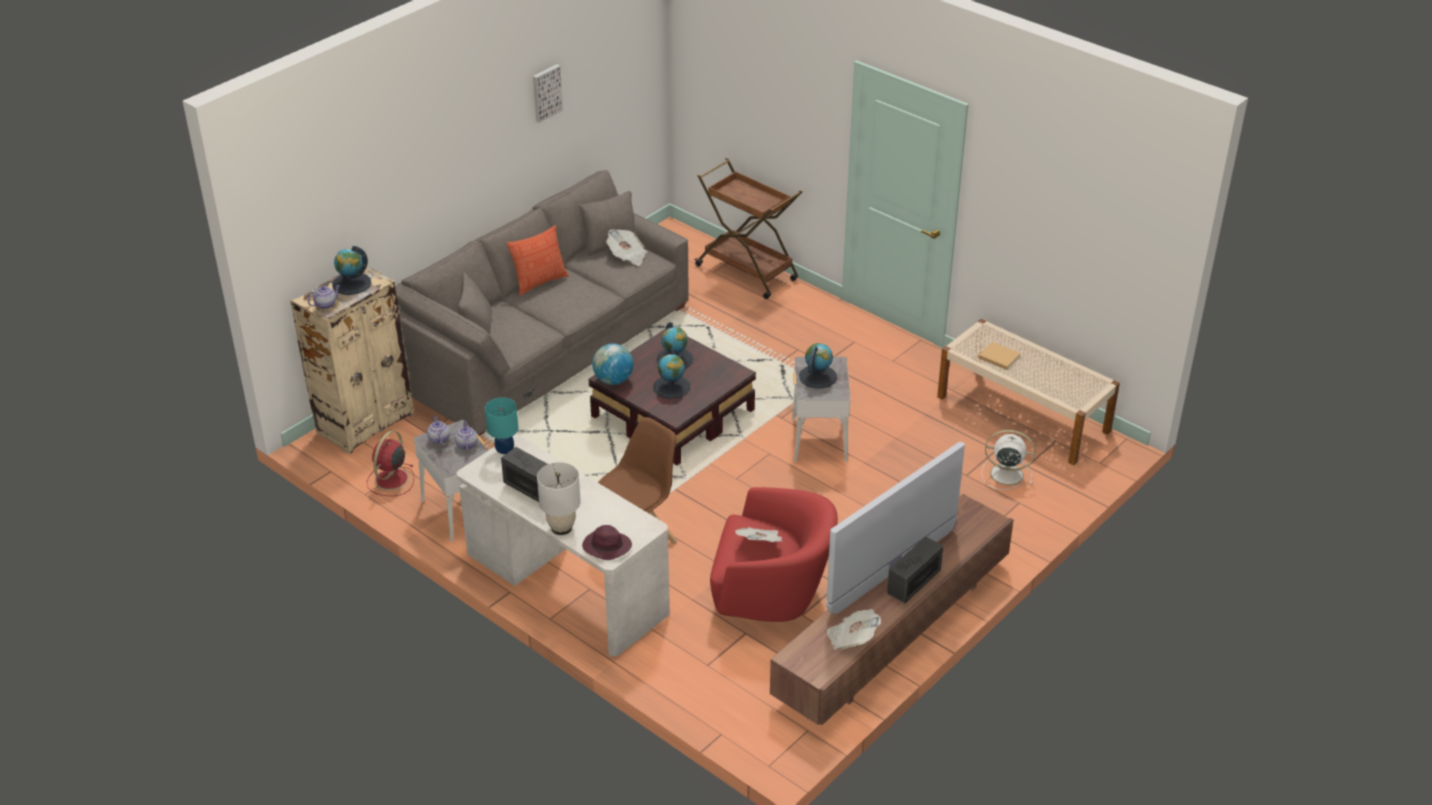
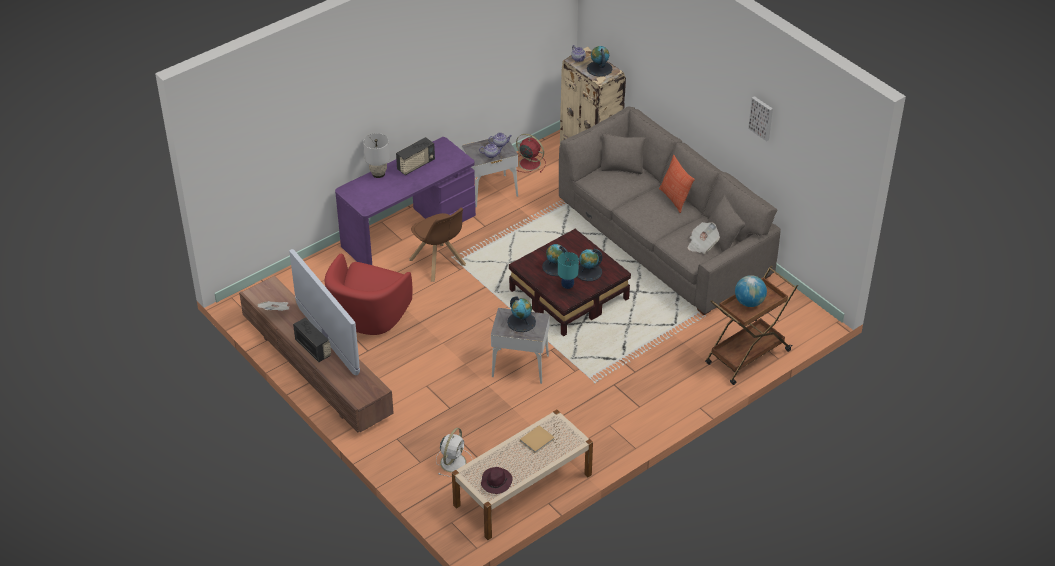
camera: 100 degrees right, 5 degrees up
(505, 451) = (458, 156): turquoise table lamp -> turquoise table lamp (567, 286)
(565, 585) = (408, 230): white desk -> purple desk
(606, 547) = (355, 189): purple hat -> purple hat (496, 481)
(613, 380) = (570, 239): globe -> globe (749, 302)
(760, 544) = (370, 281): newspaper -> none

